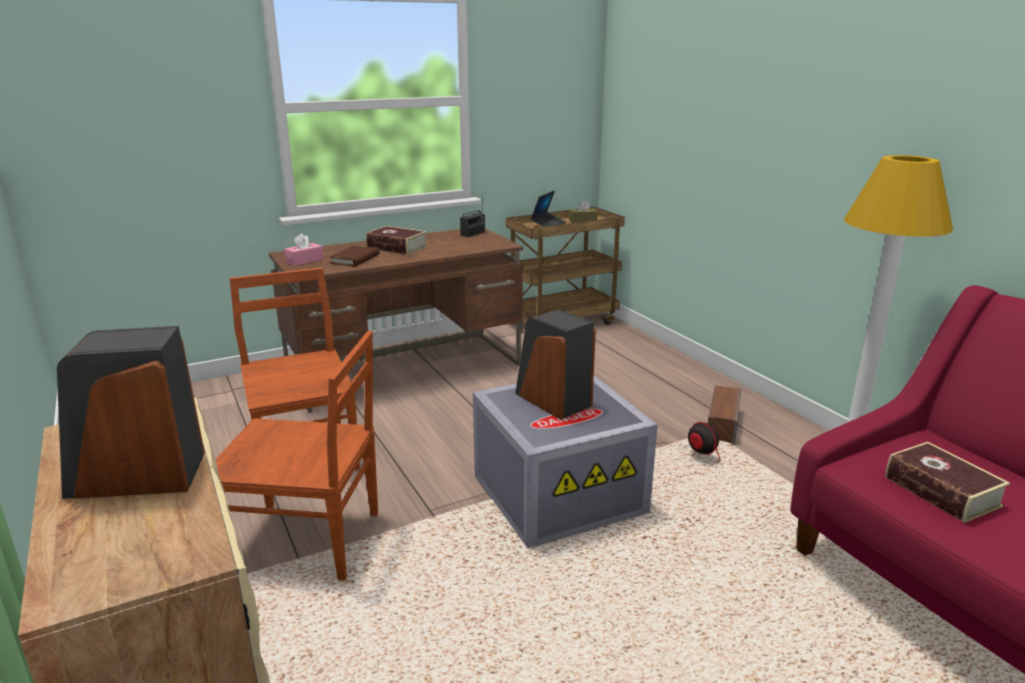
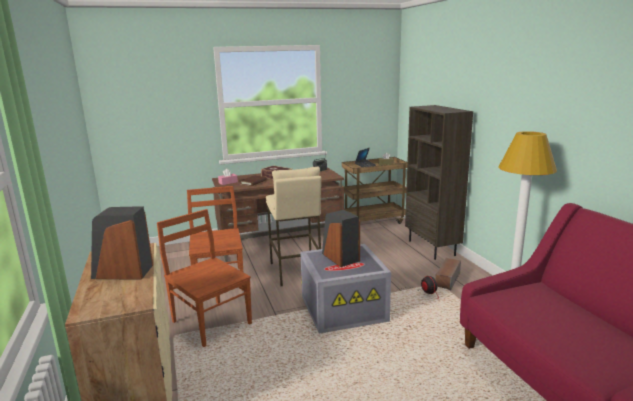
camera: 10 degrees right, 5 degrees down
(307, 541) = (210, 322): brown chair -> brown chair turned 150 degrees counterclockwise
(449, 425) = (296, 271): none -> beige stool
(677, 367) = (432, 248): none -> brown bookcase
(941, 491) = (530, 312): book -> none

